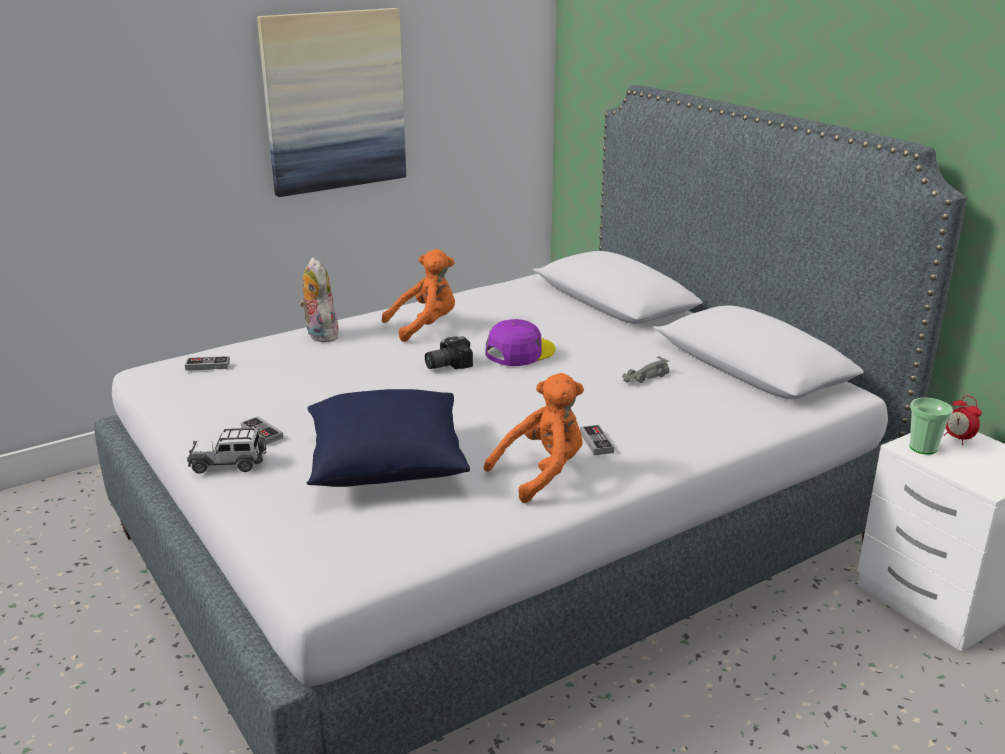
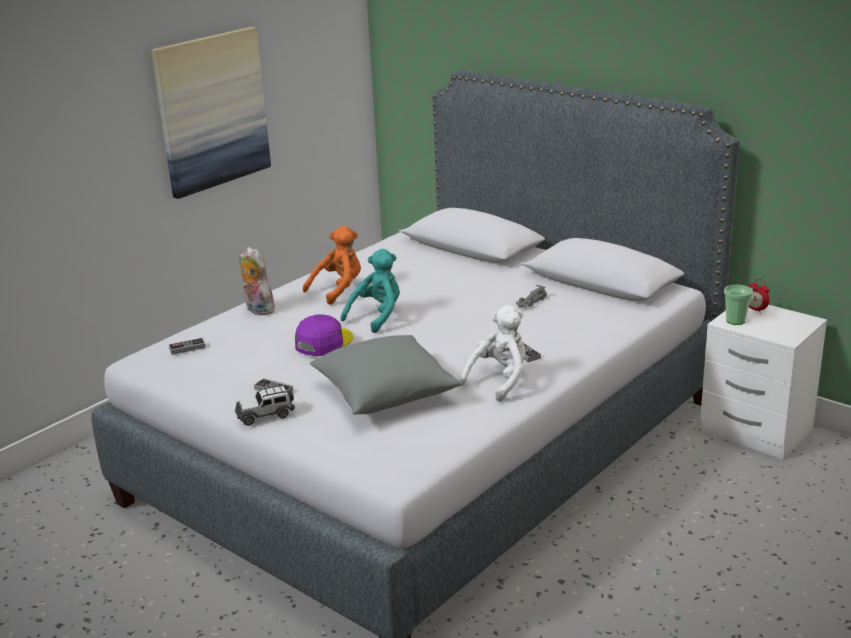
camera: 15 degrees left, 0 degrees up
(386, 465) = (385, 395): blue pillow -> grey pillow
(446, 364) = (377, 316): camera -> turquoise plush toy
(519, 352) = (427, 298): purple cap -> purple cap (323, 342)
(542, 473) = (499, 380): orange plush toy -> white plush toy

